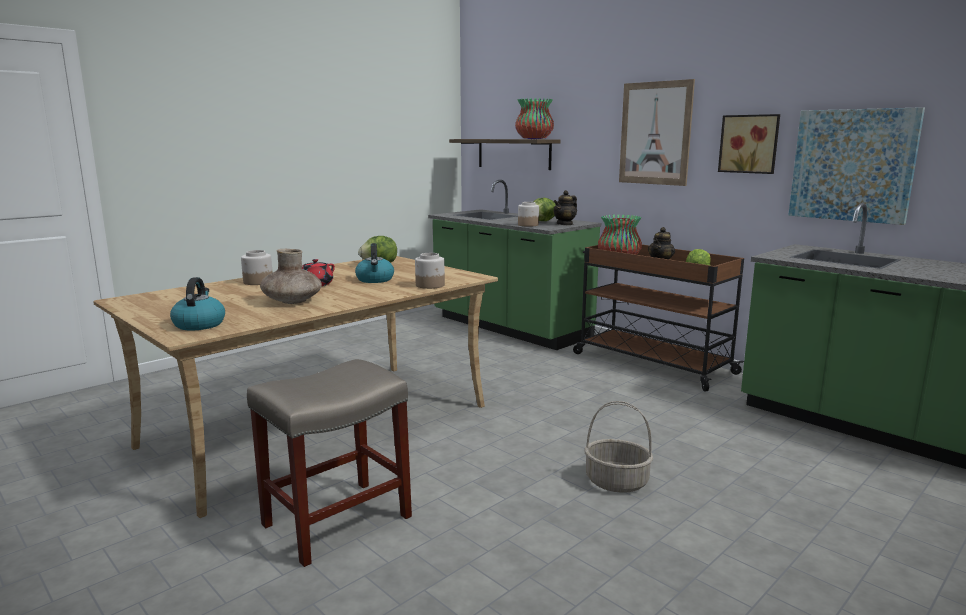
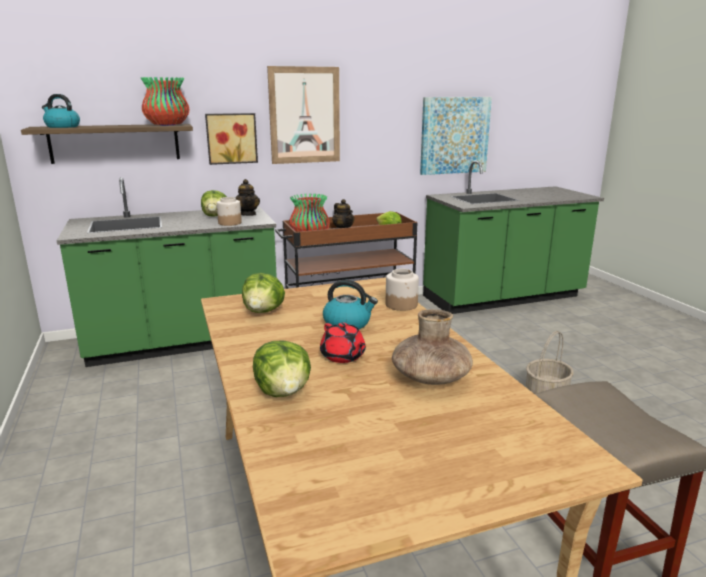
camera: 65 degrees left, 5 degrees up
(199, 324) = (533, 450): kettle -> kettle (62, 127)
(258, 282) = (283, 392): jar -> lettuce
(749, 144) = (387, 123): picture -> picture (231, 138)

